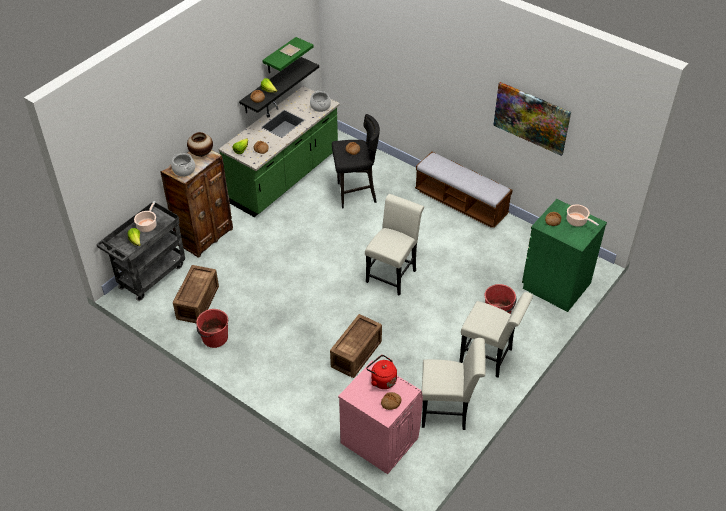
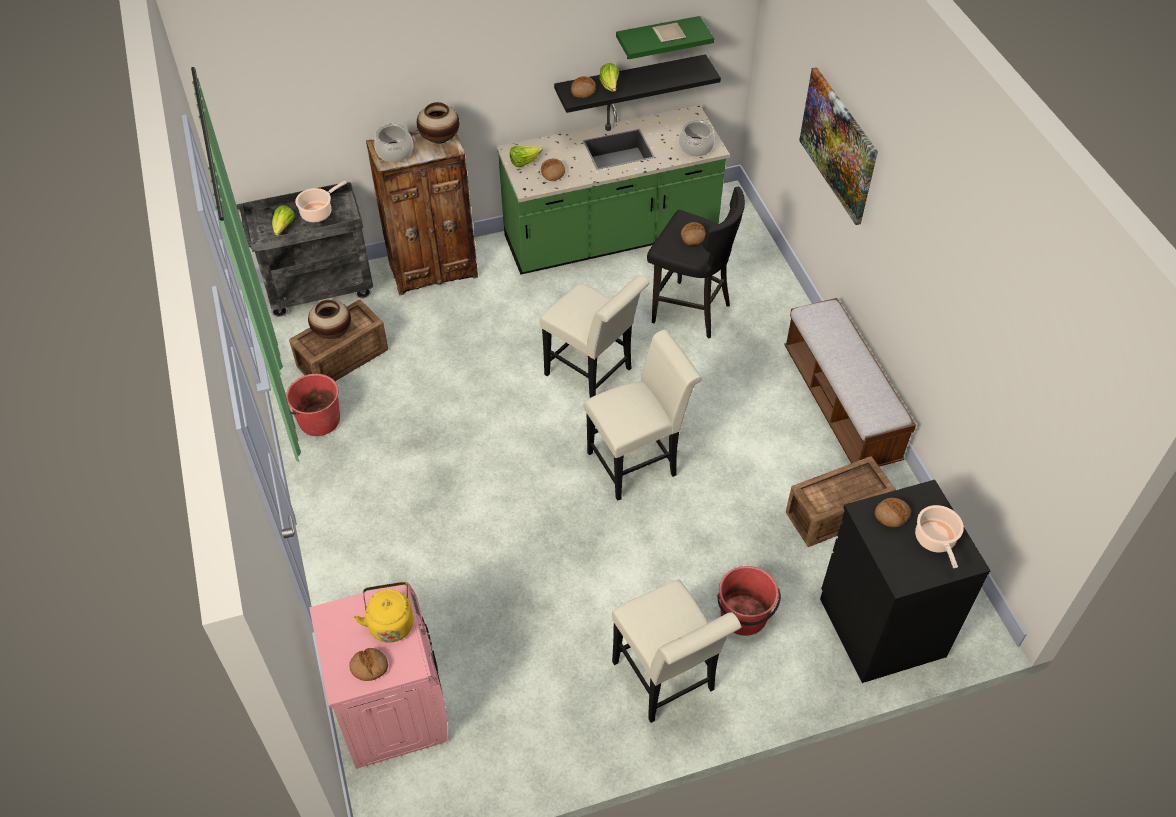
camera: 35 degrees right, 5 degrees up
(193, 287) = (333, 332): none -> vase
(357, 353) = (480, 555): crate -> crate (838, 515)
(382, 380) = (390, 622): red kettle -> yellow kettle
(448, 411) = (528, 728): white chair -> white chair (593, 374)
(531, 118) = (970, 313): picture -> picture (838, 145)
(556, 286) = (880, 626): green dresser -> black dresser

